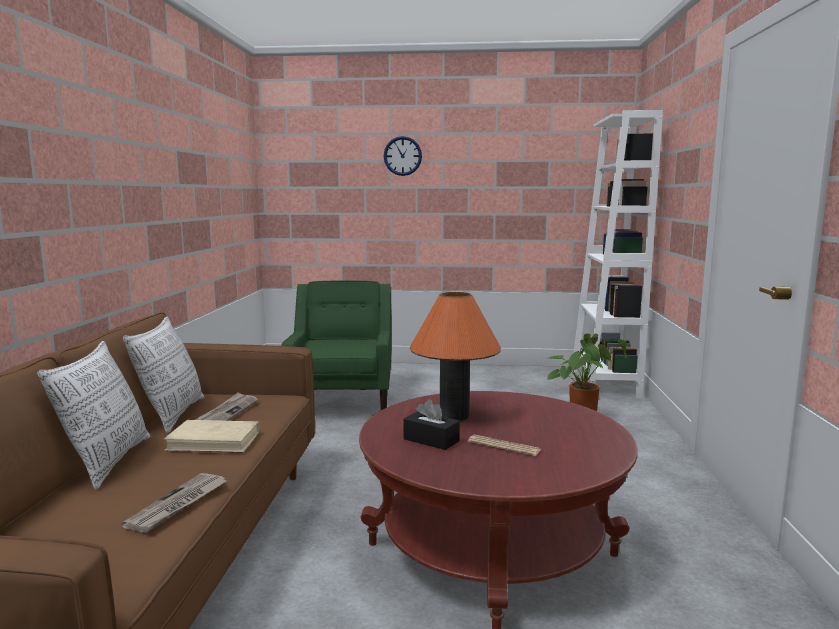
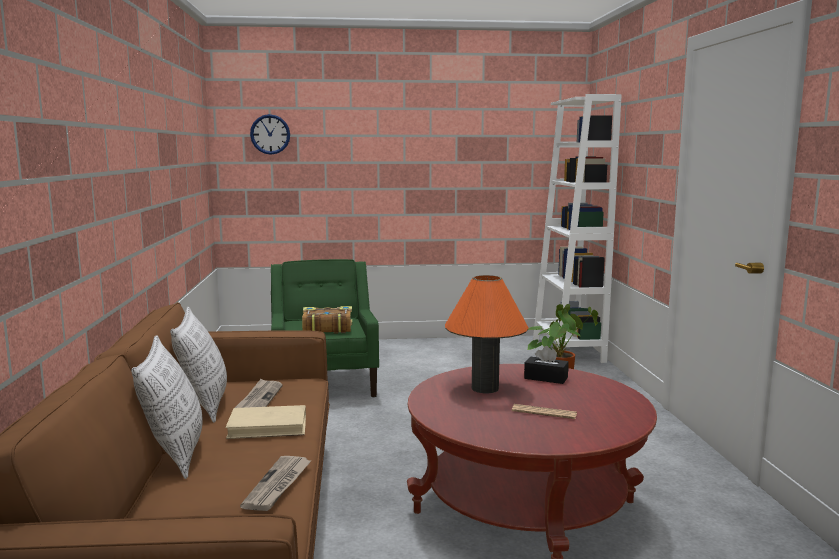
camera: 10 degrees left, 0 degrees up
(341, 348) = (326, 328): none -> book
(402, 156) = (364, 130): wall clock -> wall clock (270, 134)
(431, 440) = (478, 411): black tissue box -> black tissue box (546, 378)

